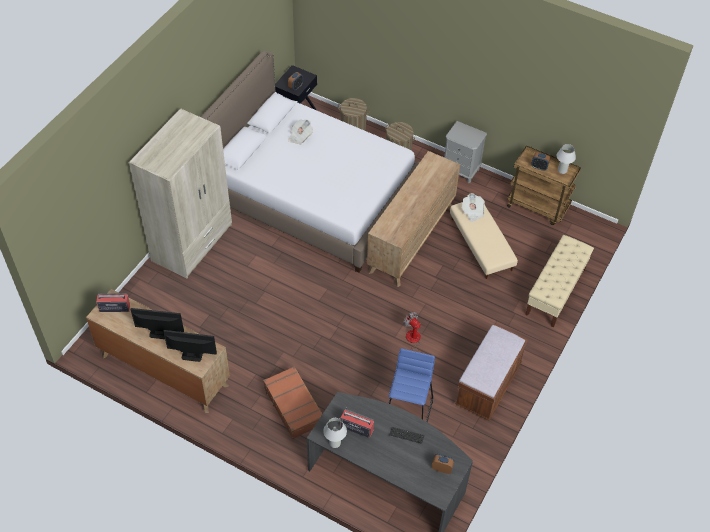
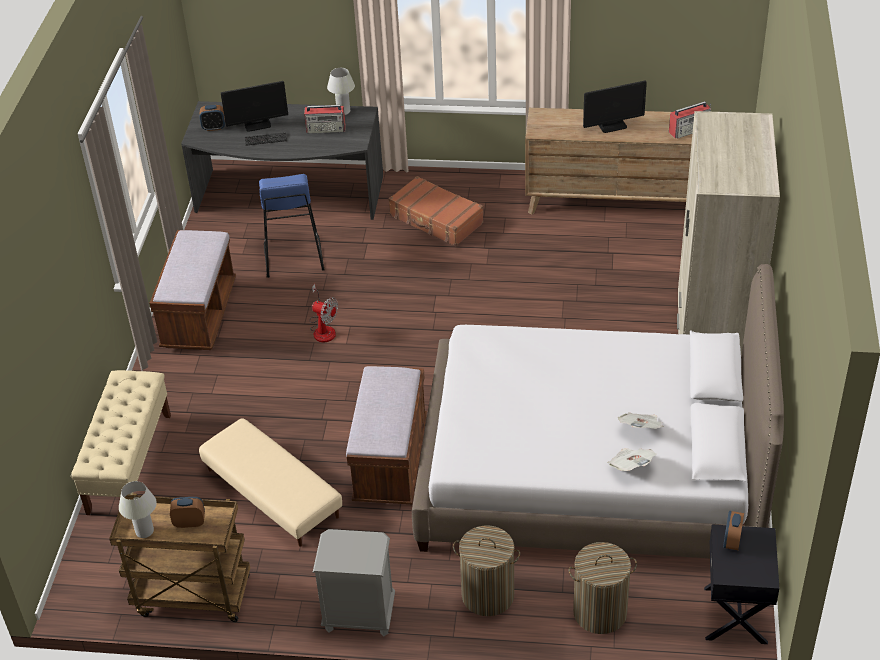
camera: 160 degrees right, 10 degrees down
(192, 355) = (557, 120): monitor -> monitor (257, 125)
(411, 238) = (391, 461): brown dresser -> brown bench
(472, 212) = (298, 491): newspaper -> newspaper (630, 466)

